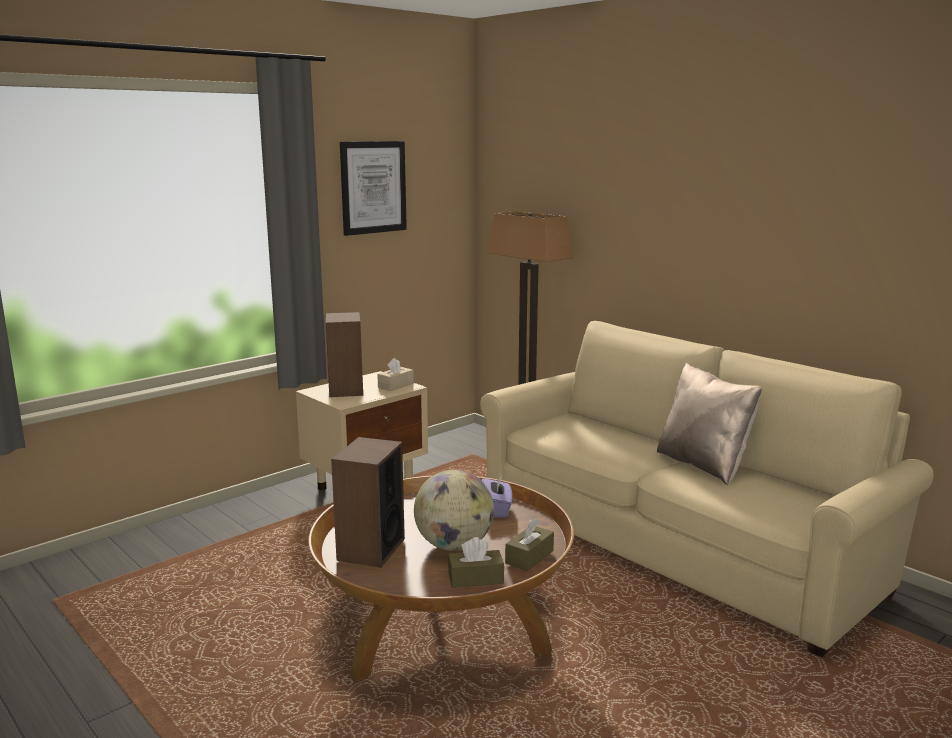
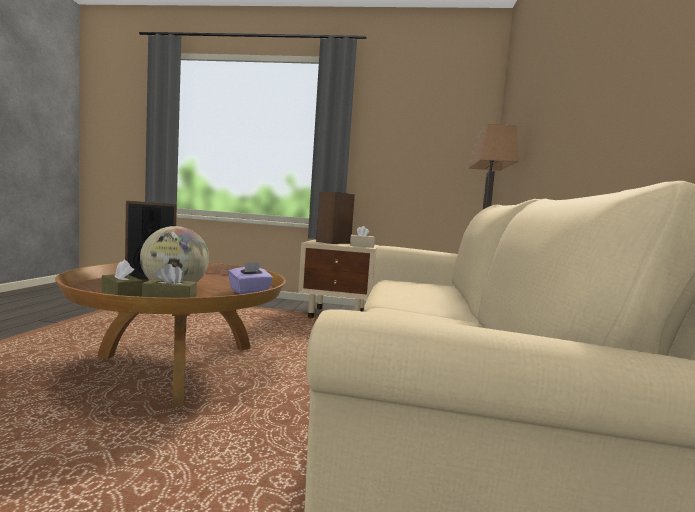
camera: 50 degrees right, 10 degrees down
(373, 187) = (403, 124): picture -> none
(704, 464) = (459, 322): beige pillow -> none

